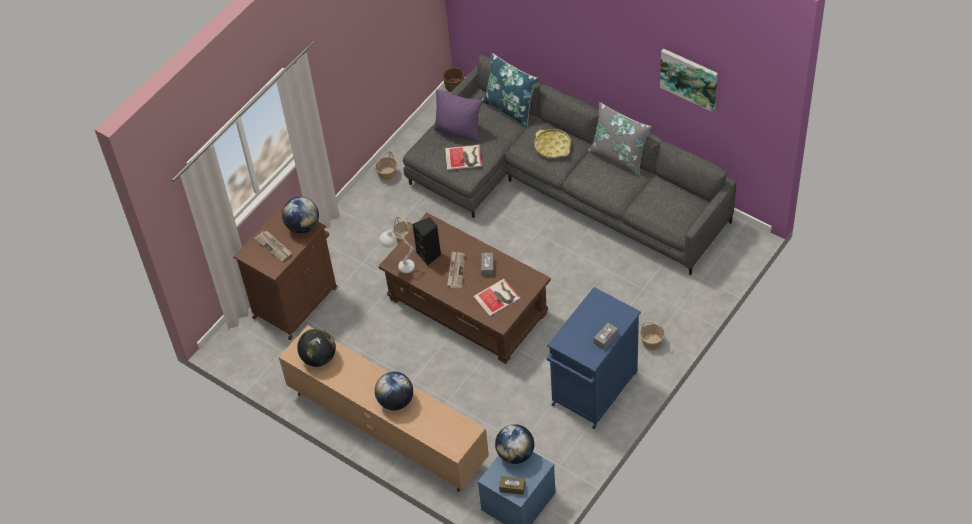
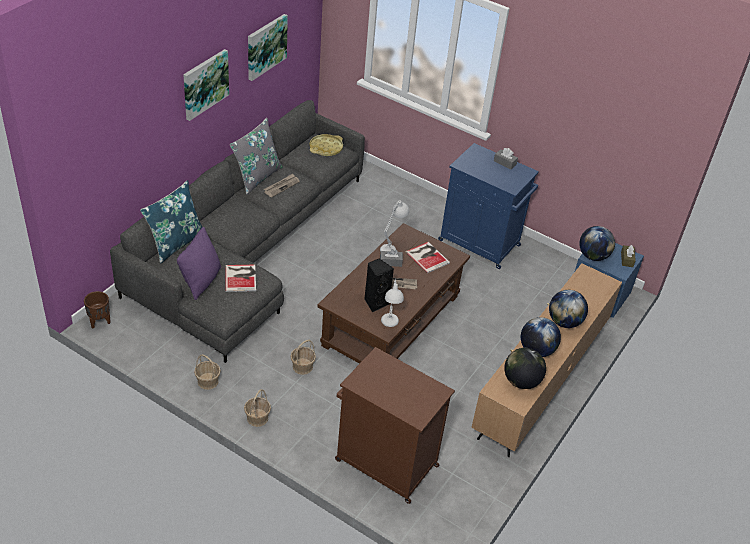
camera: 100 degrees left, 10 degrees down
(274, 246) = (406, 392): newspaper -> newspaper (281, 186)
(303, 226) = (376, 366): globe -> globe (536, 350)
(510, 268) = (392, 247): none -> white table lamp
(552, 146) = (237, 215): yellow tray -> yellow tray (326, 148)
(605, 39) = (205, 84): none -> picture
(651, 342) = (429, 208): basket -> basket (257, 418)

